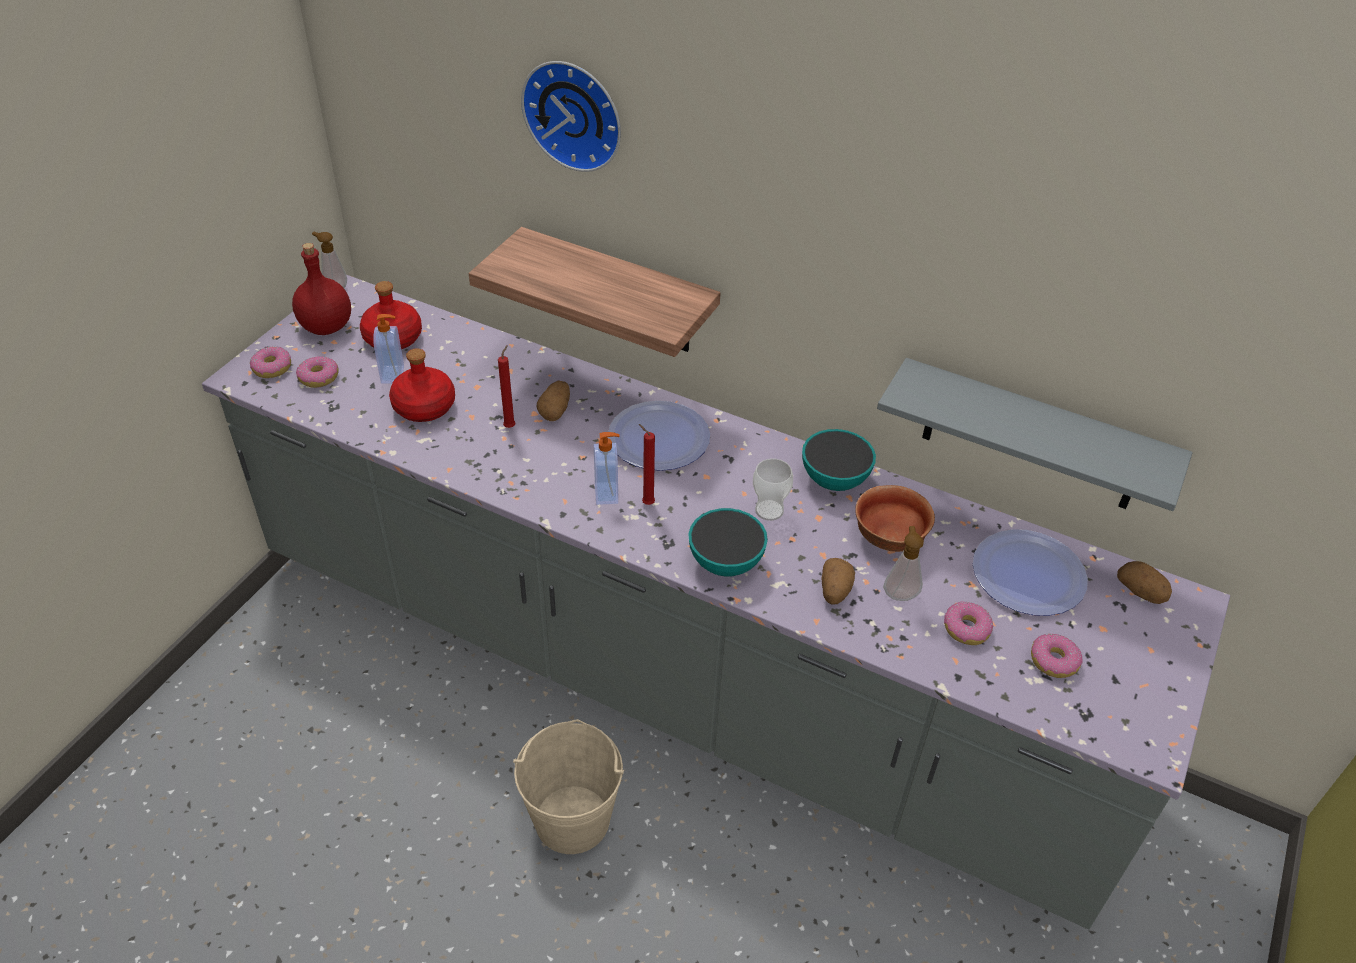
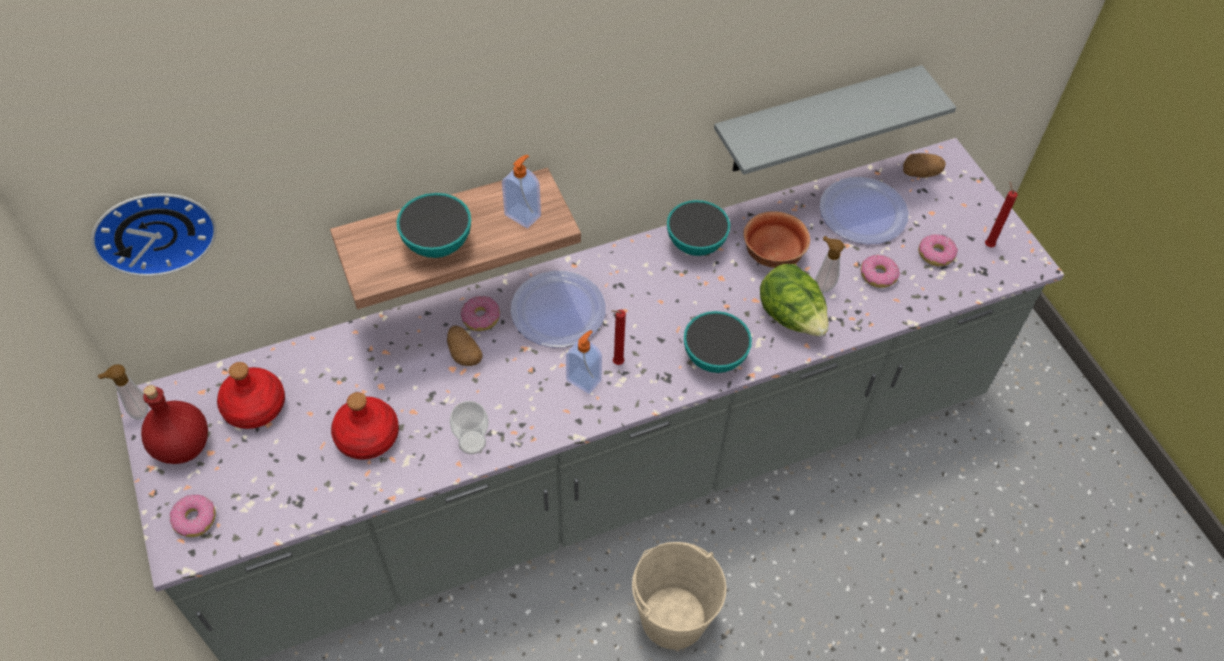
camera: 50 degrees left, 10 degrees up
(319, 377) = (247, 490): donut -> donut (480, 317)
(394, 374) = (304, 434): soap dispenser -> soap dispenser (523, 215)
(511, 426) = (451, 393): red candle -> red candle (988, 244)
(569, 280) = (437, 244): none -> bowl
(575, 113) = (378, 102): wall clock -> wall clock (153, 228)
(769, 510) = (689, 299): cup -> cup (472, 442)
(834, 591) = (791, 317): potato -> lettuce

